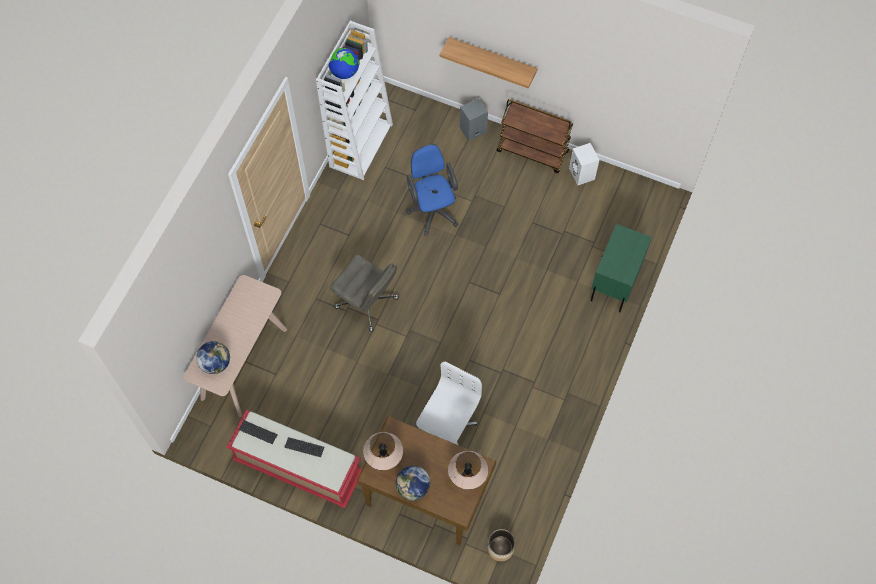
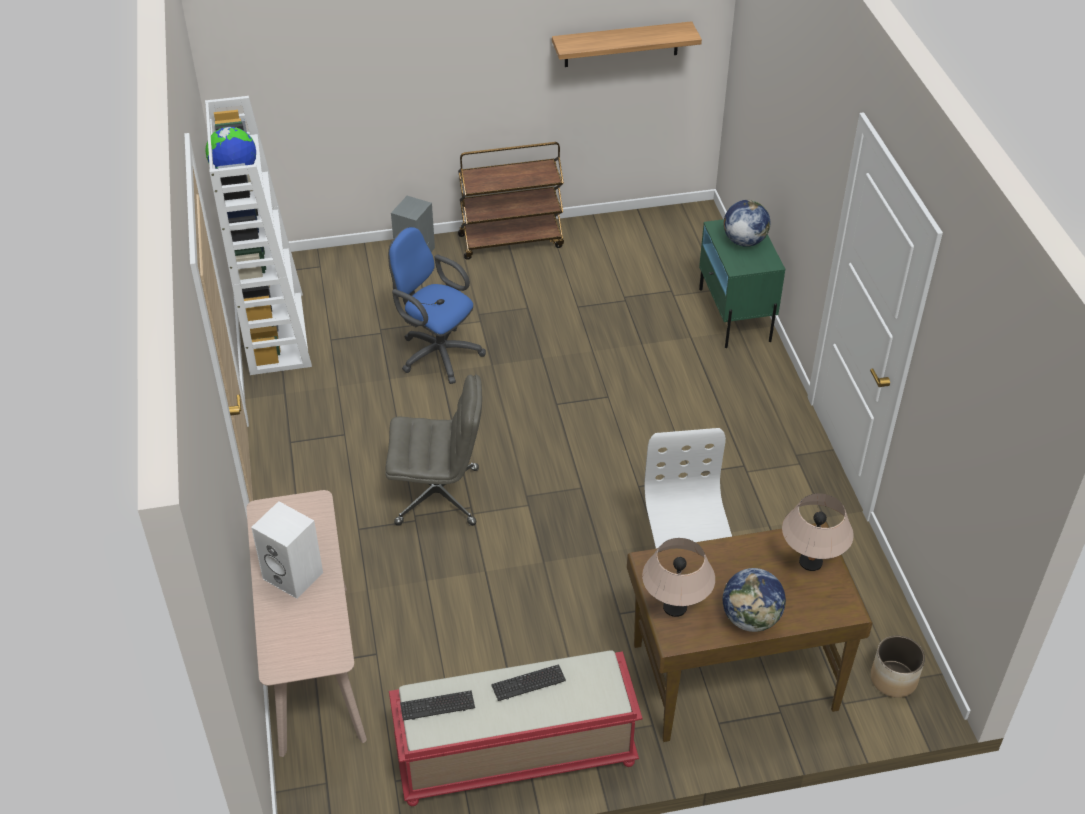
camera: 35 degrees left, 20 degrees down
(215, 363) = (301, 633): globe -> globe (744, 241)
(492, 59) = (416, 105): shelf -> shelf (621, 44)
(582, 174) = (592, 235): white speaker -> white speaker (294, 575)

